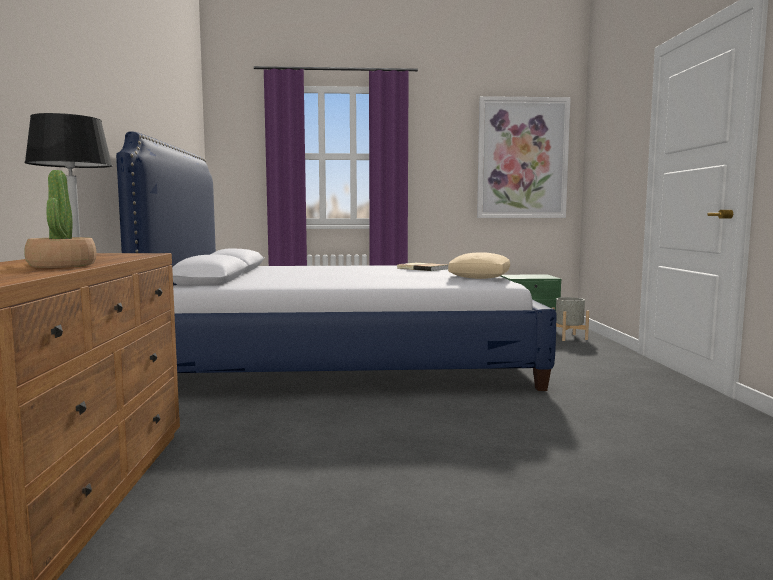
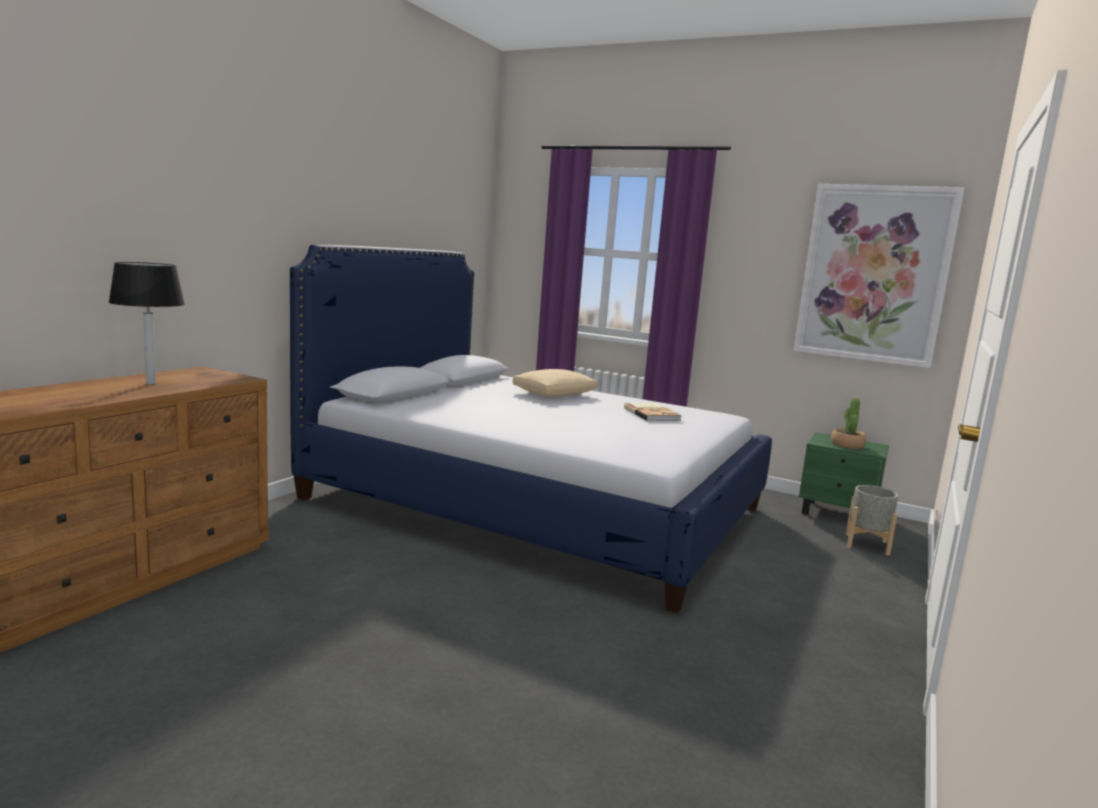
camera: 30 degrees right, 5 degrees up
(62, 265) = (98, 396): potted plant -> potted plant (847, 445)
(480, 277) = (660, 446): beige pillow -> beige pillow (555, 394)

